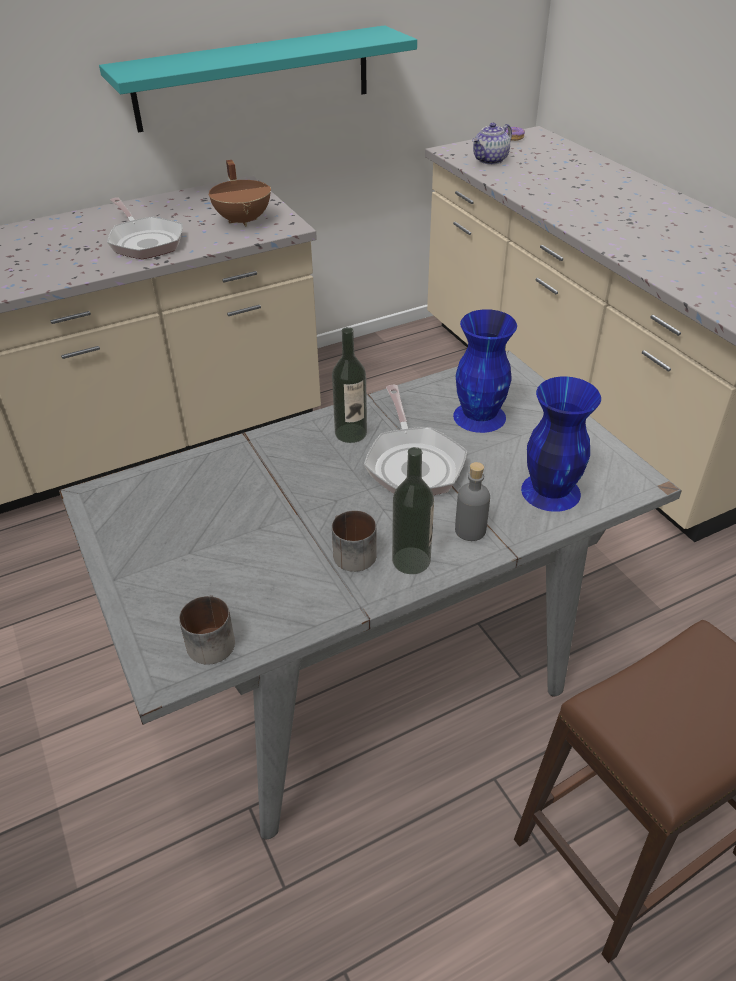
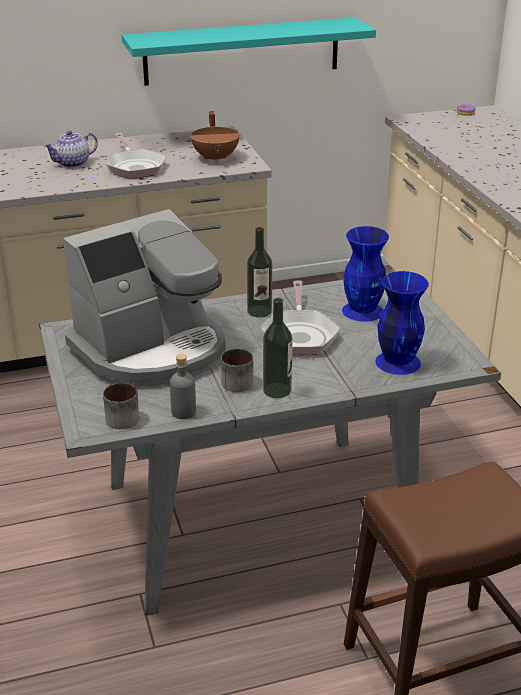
camera: 10 degrees right, 10 degrees down
(225, 515) = (151, 350): none -> coffee machine
(470, 530) = (327, 378): grey bottle -> grey bottle (183, 412)
(490, 160) = (437, 129): teapot -> teapot (73, 163)

